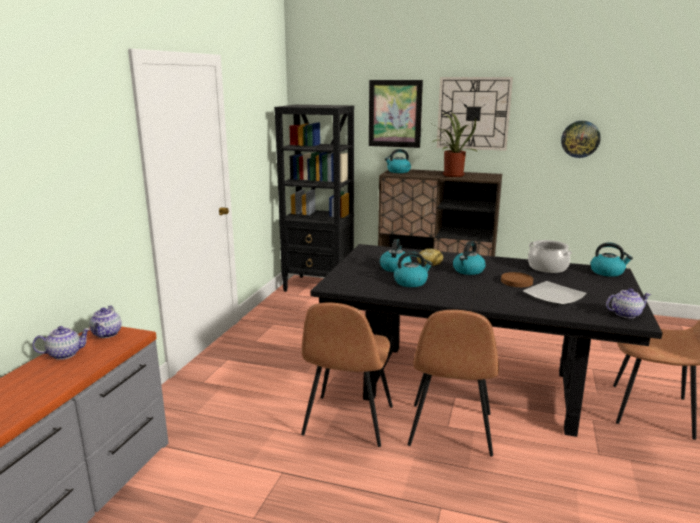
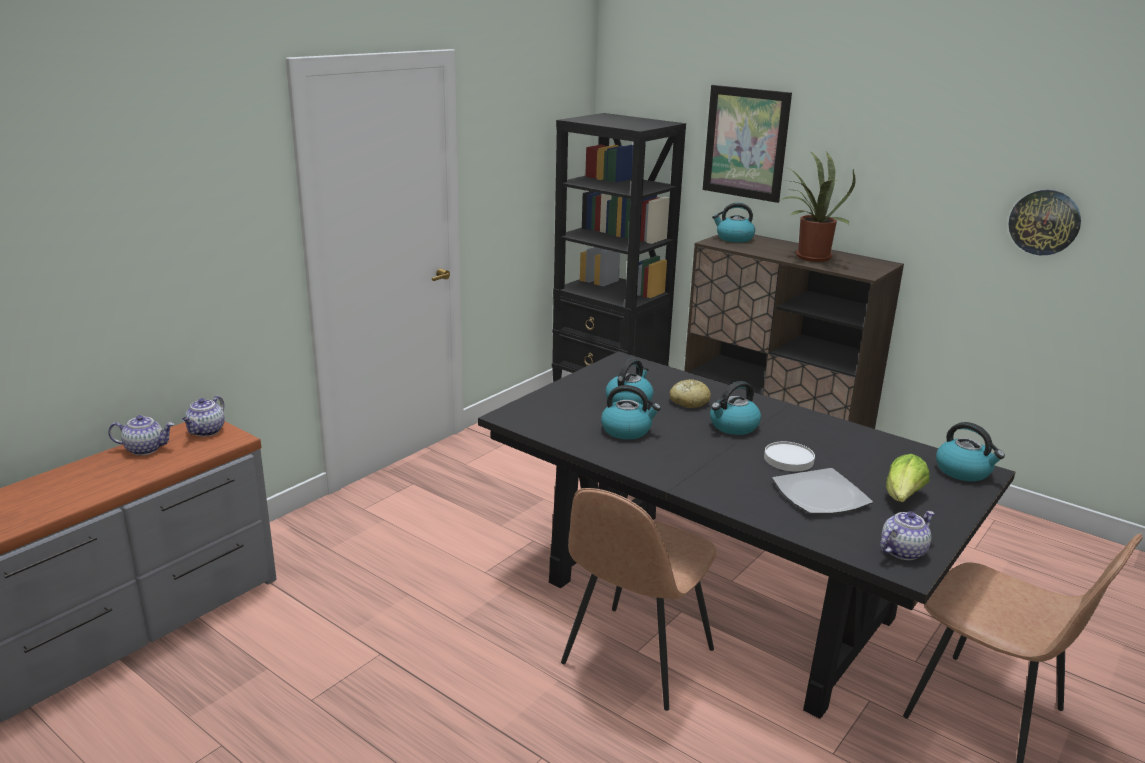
camera: 20 degrees right, 5 degrees up
(347, 422) = (506, 609): brown chair -> none
(473, 113) = (867, 156): wall clock -> none
(517, 281) = (789, 459): brown plate -> white plate
(547, 268) = (869, 444): cooking pot -> none
(594, 289) = (902, 498): none -> lettuce
(625, 314) = (902, 551): teapot -> teapot turned 45 degrees counterclockwise

